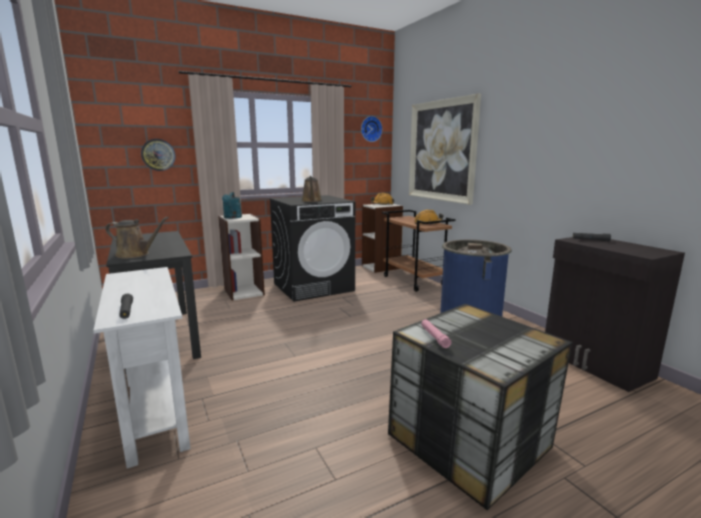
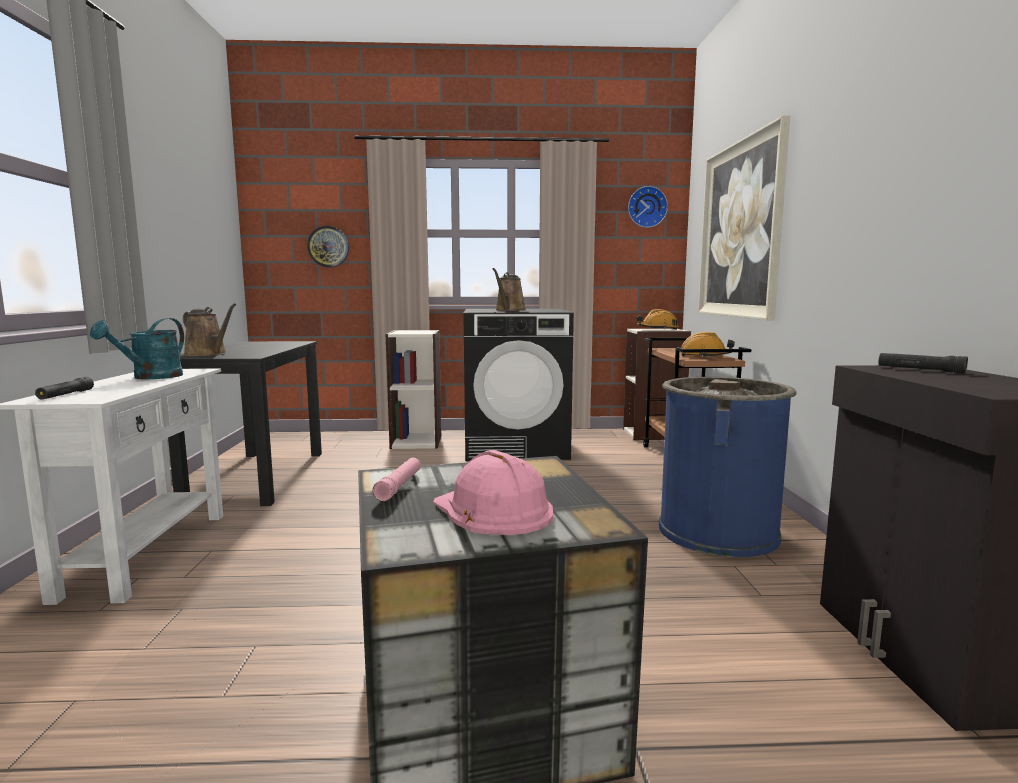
camera: 25 degrees right, 5 degrees down
(232, 217) = (403, 331): turquoise watering can -> turquoise watering can (151, 377)
(499, 342) = (492, 510): none -> pink hard hat

